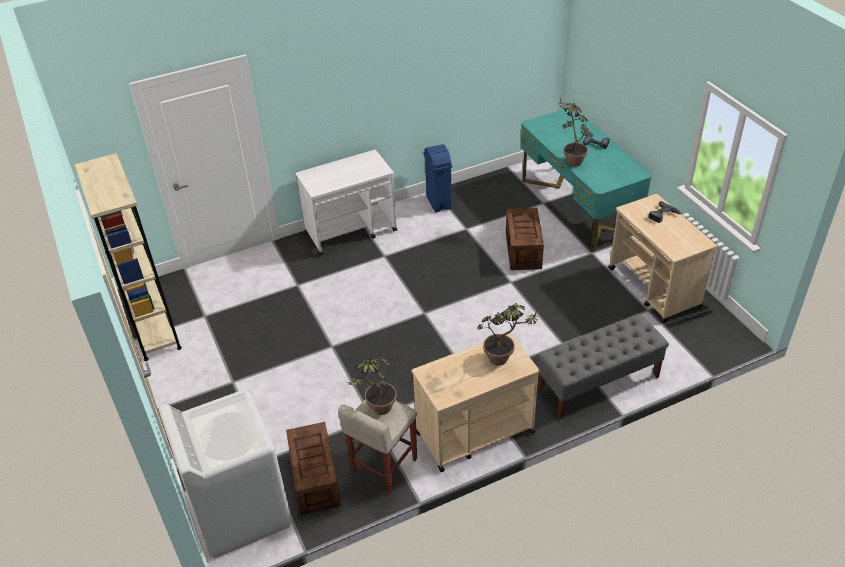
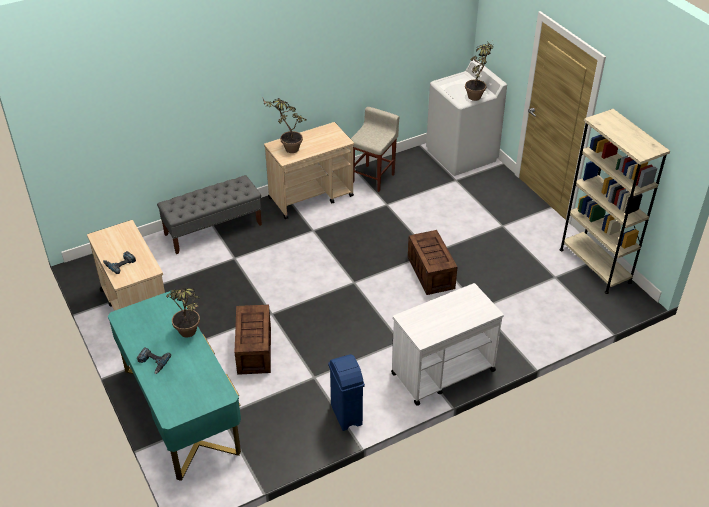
camera: 175 degrees right, 0 degrees up
(315, 478) = (418, 171): crate -> crate (431, 273)
(377, 412) = (375, 137): potted plant -> potted plant (477, 95)

